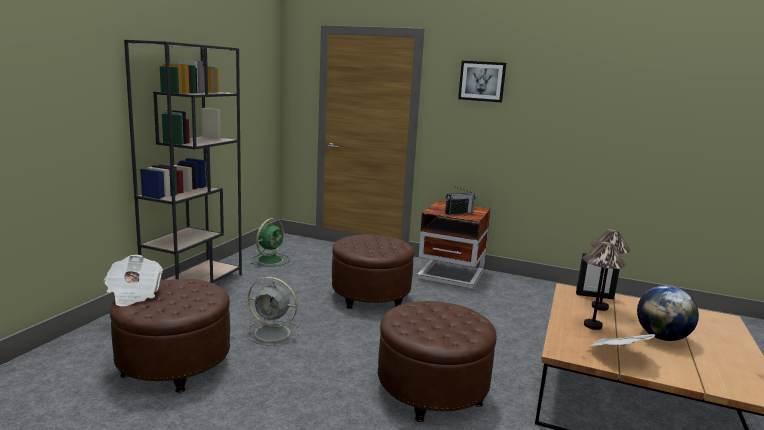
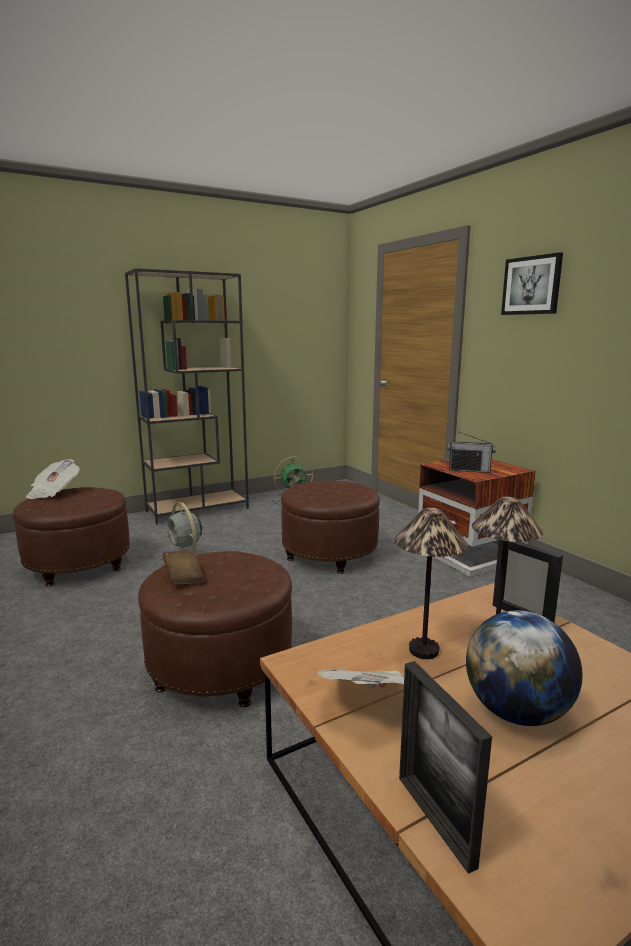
camera: 40 degrees right, 0 degrees up
(422, 328) = (183, 578): none -> brown book
(706, 384) = (435, 819): none -> picture frame

